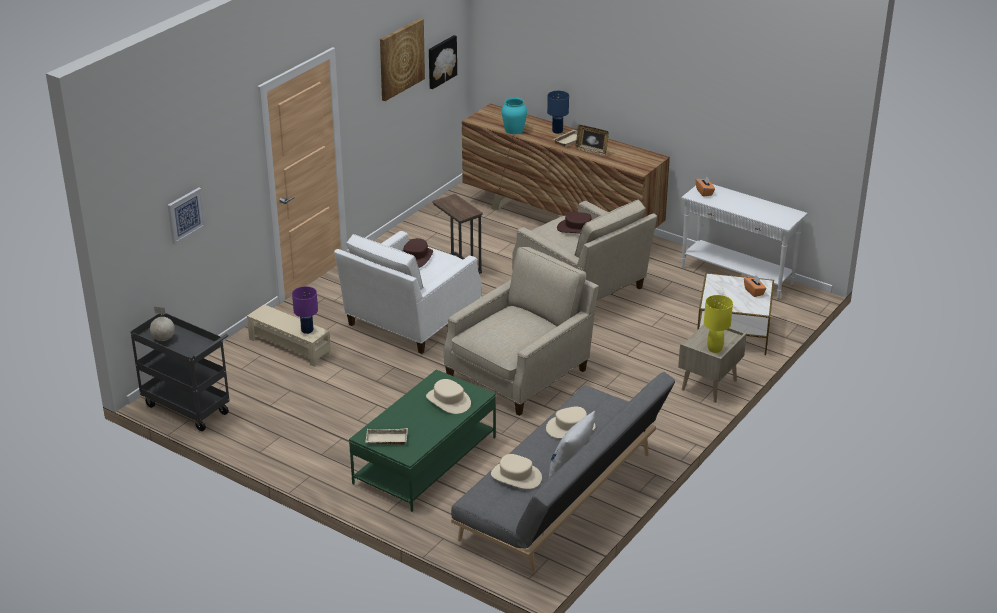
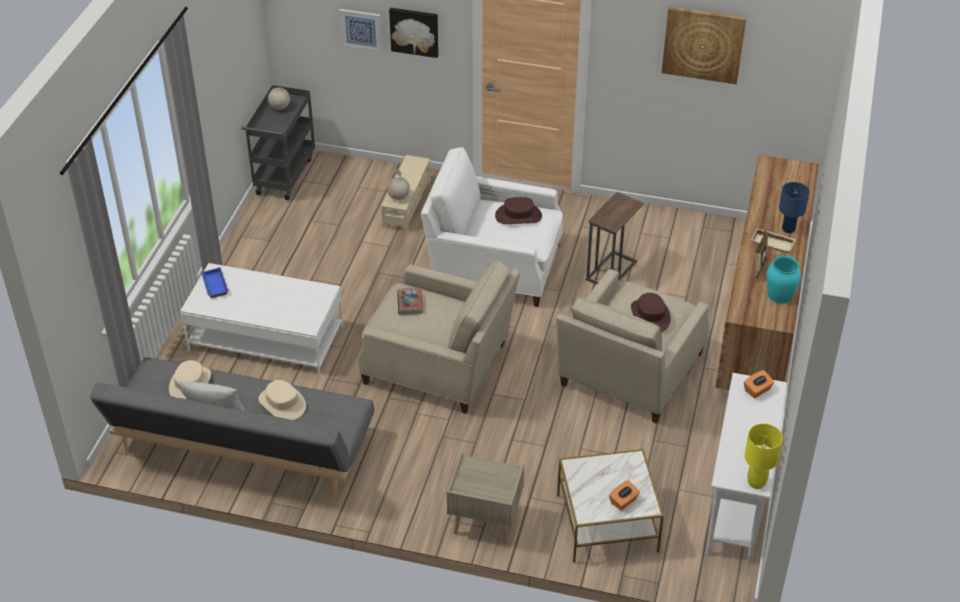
camera: 70 degrees right, 10 degrees up
(308, 331) = (398, 197): purple table lamp -> globe
(386, 440) = (213, 285): beige tray -> blue tray
(425, 461) = (265, 339): green coffee table -> white coffee table
(441, 61) = (777, 81): picture -> picture (414, 31)
(448, 401) = (290, 308): beige hat -> none
(494, 330) = (410, 303): none -> book
(514, 130) = (766, 196): turquoise vase -> turquoise vase (780, 295)
(714, 349) = (469, 484): yellow table lamp -> yellow table lamp (756, 482)

